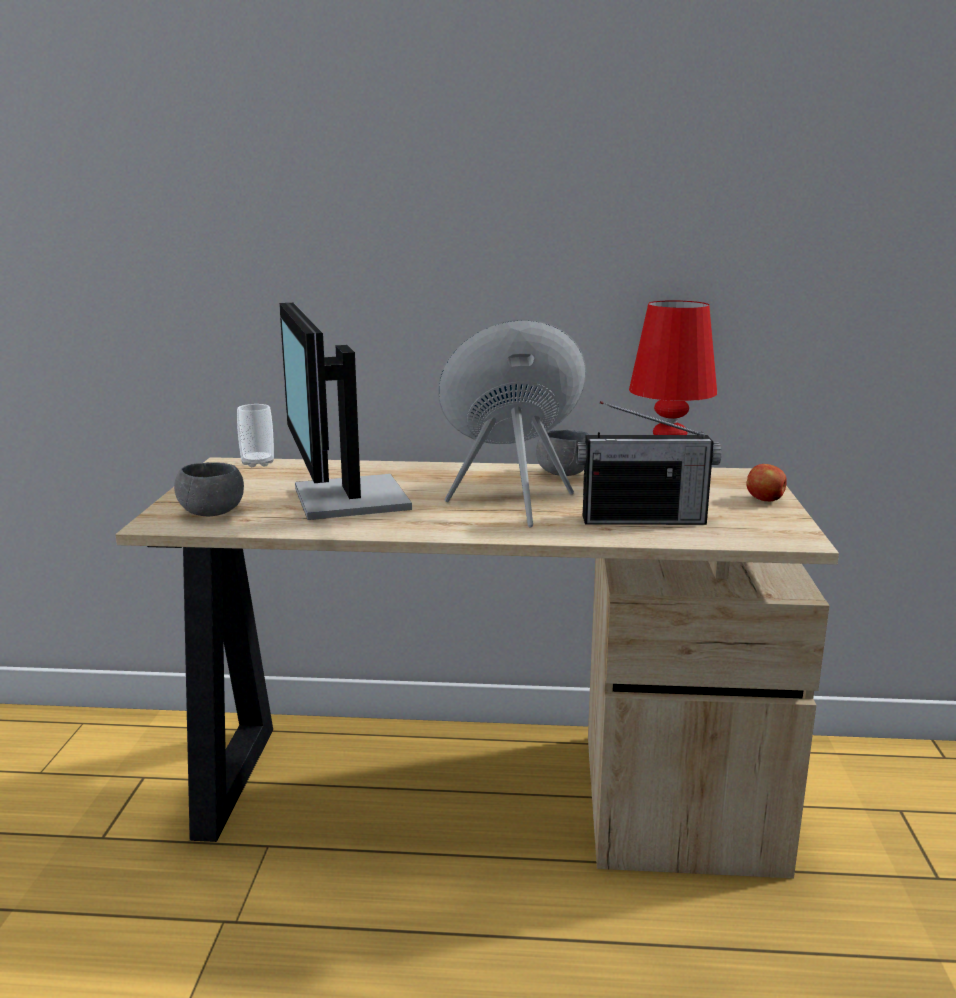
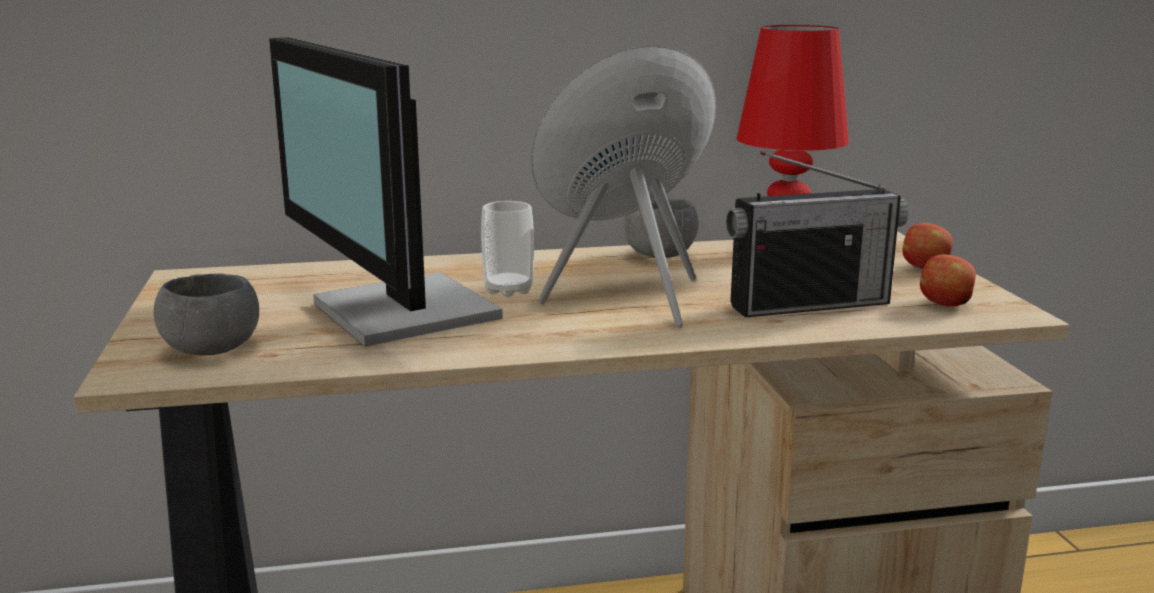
camera: 15 degrees left, 0 degrees up
(257, 463) = (233, 273): cup -> cup (508, 290)
(752, 529) = (946, 304): none -> apple

